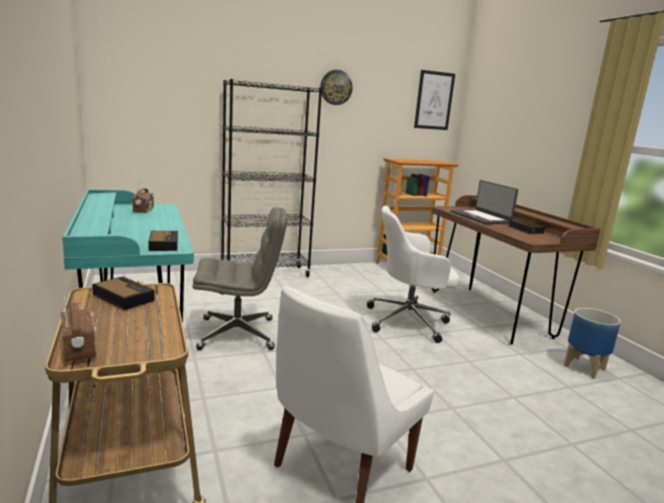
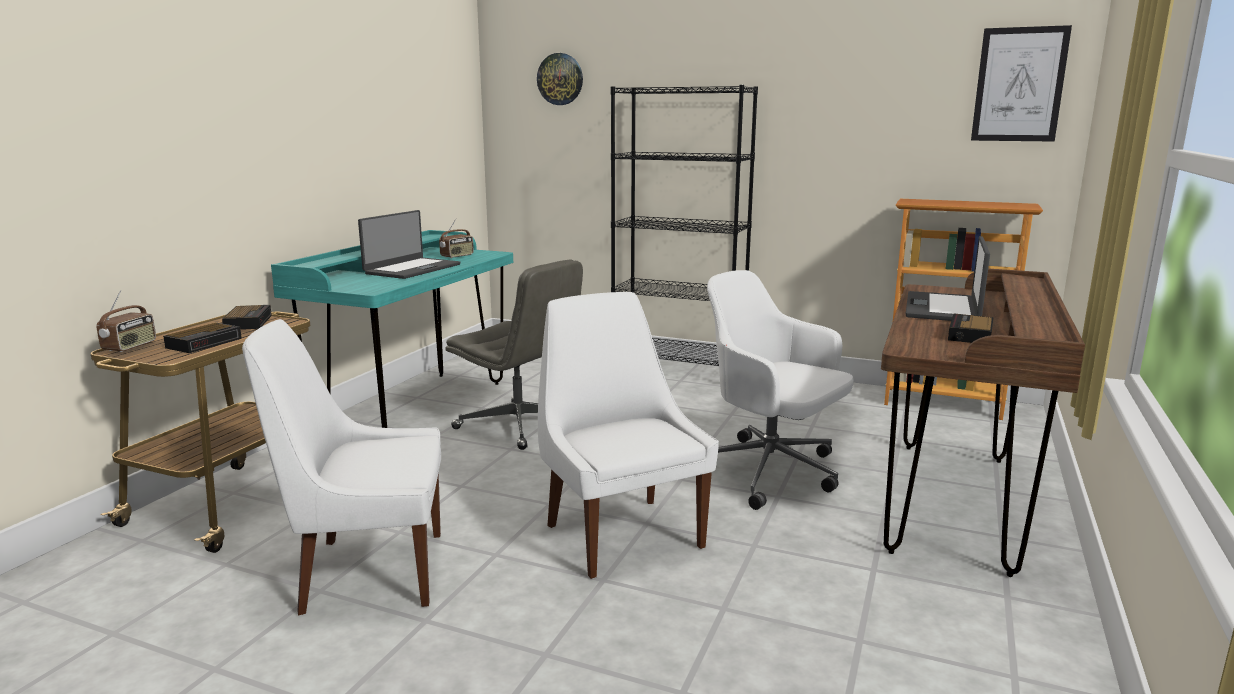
camera: 45 degrees right, 0 degrees up
(145, 226) = (412, 269): none -> laptop
(164, 244) = (374, 285): alarm clock -> alarm clock (205, 343)
(336, 87) = (807, 80): wall clock -> wall clock (560, 79)
(413, 379) = (621, 533): none -> white chair
(585, 367) = (971, 634): planter -> none

